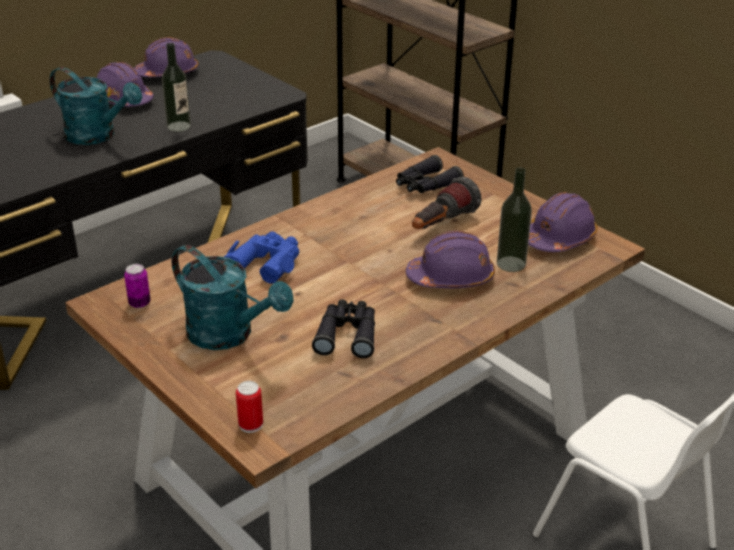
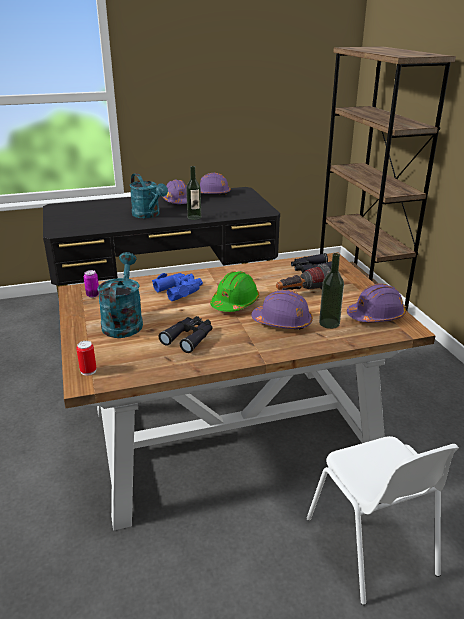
camera: 25 degrees right, 5 degrees down
(229, 335) = (123, 322): turquoise watering can -> turquoise watering can turned 150 degrees counterclockwise
(364, 264) = (235, 303): none -> green hard hat

